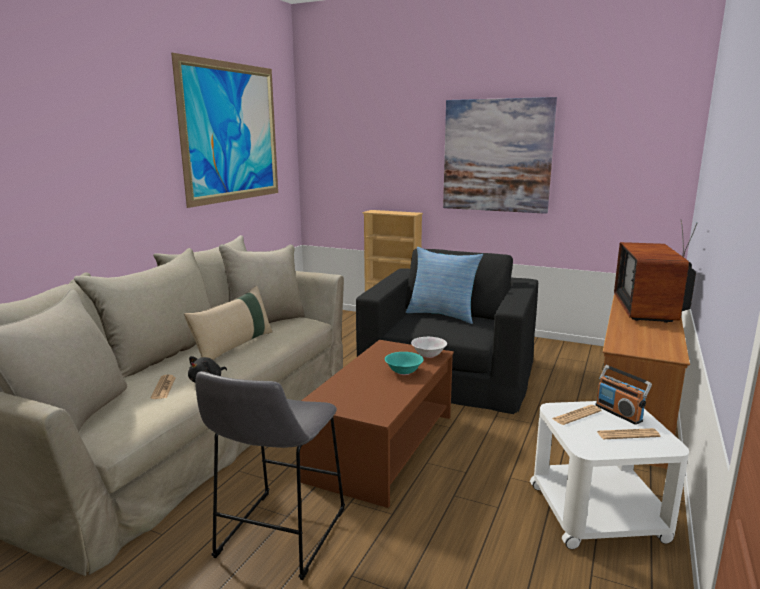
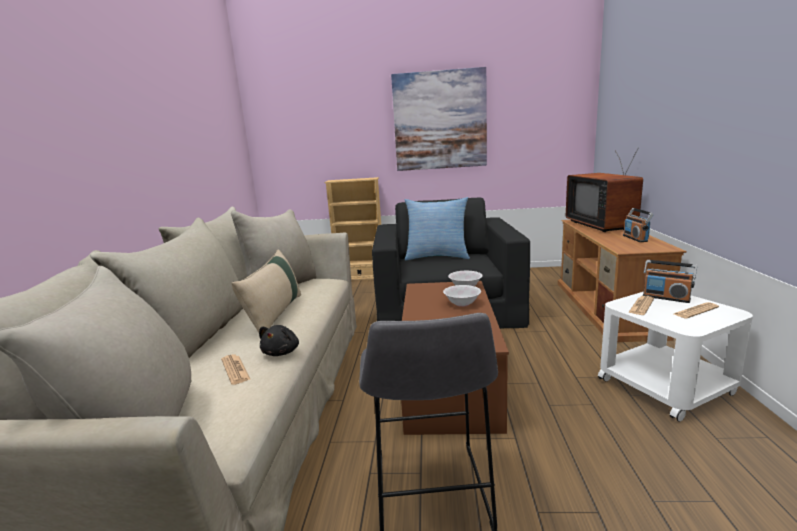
camera: 20 degrees left, 0 degrees up
(232, 132) = (193, 107): picture -> none
(404, 372) = (462, 304): turquoise bowl -> white bowl
(657, 336) = (635, 238): none -> radio

